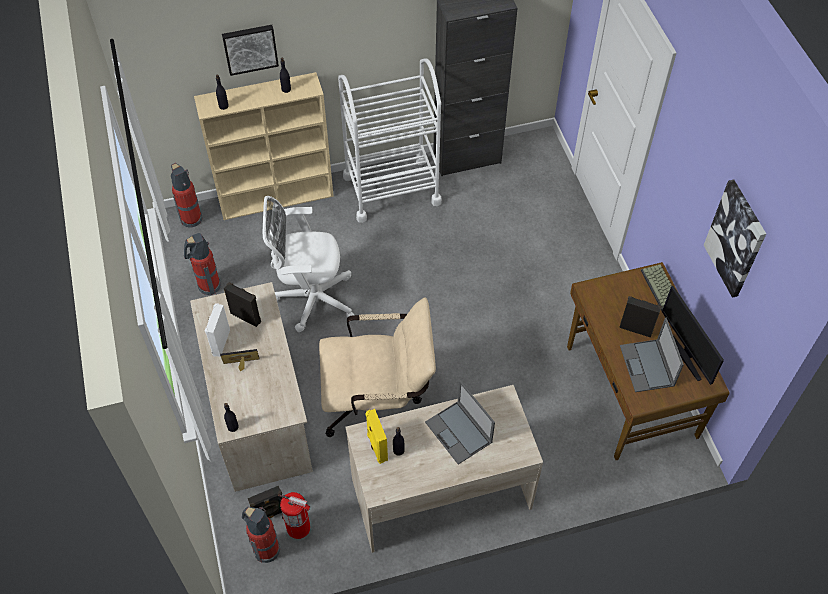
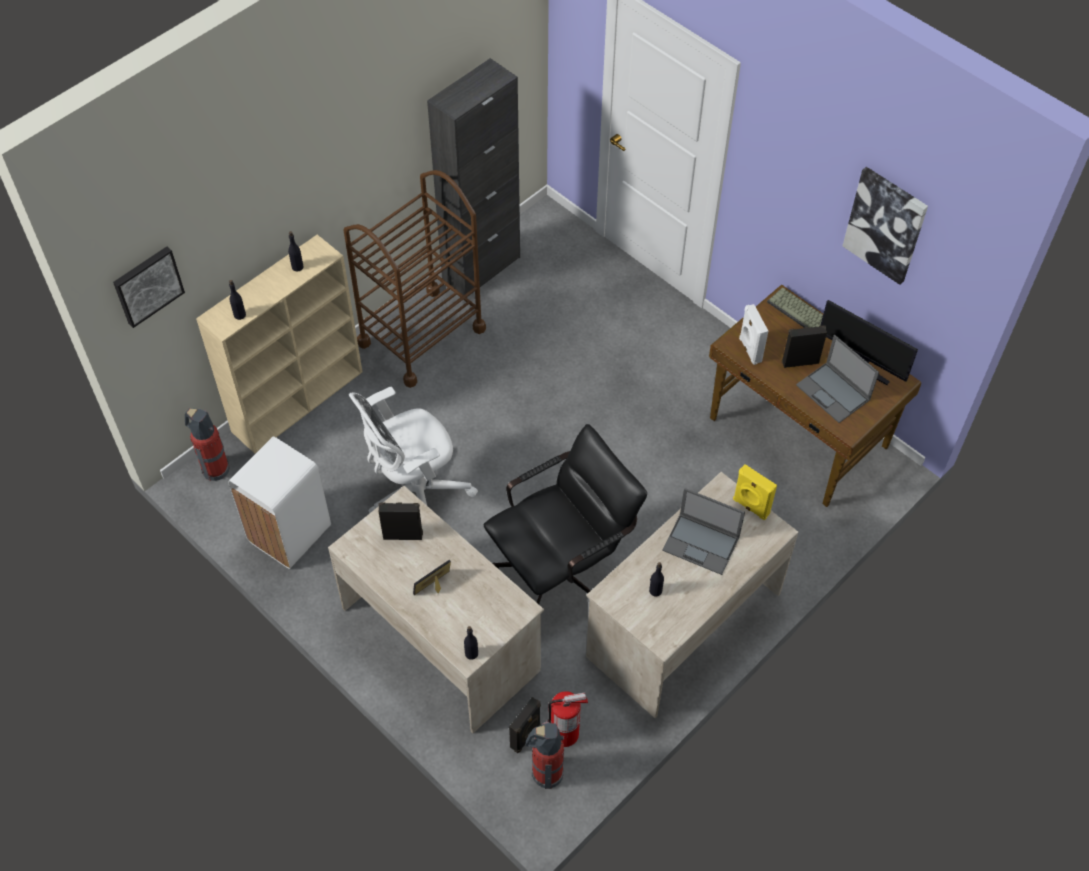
camera: 30 degrees left, 0 degrees up
(208, 286) = (288, 533): fire extinguisher -> white trash can
(220, 342) = (394, 575): white speaker -> white speaker (749, 350)
(250, 48) = (248, 235): picture -> picture (147, 285)
(376, 447) = (632, 599): yellow speaker -> yellow speaker (750, 507)
(378, 405) = (562, 569): beige office chair -> black office chair
(391, 189) = (421, 336): white cart -> brown cart

